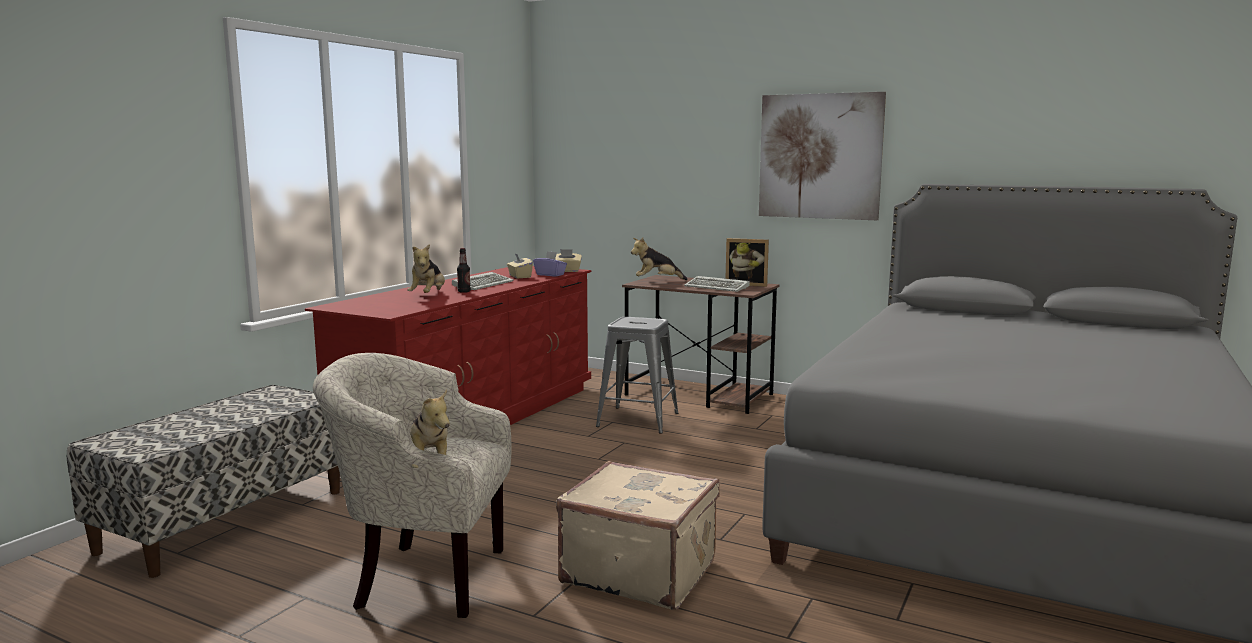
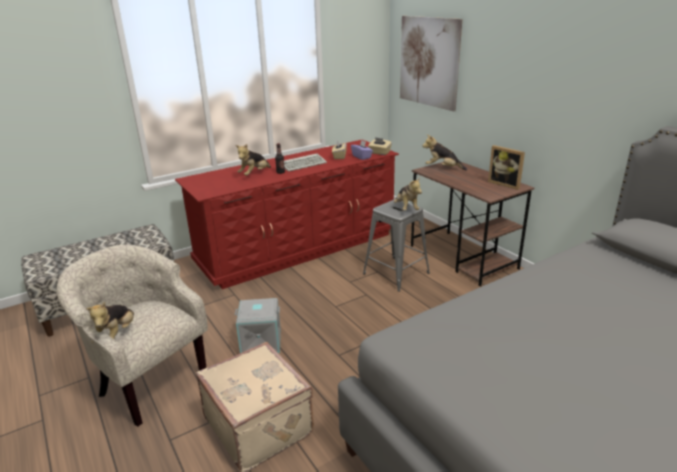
camera: 30 degrees right, 15 degrees up
(539, 506) = (261, 341): none -> grey storage box
(649, 321) = (406, 208): none -> plush toy
(718, 287) = (477, 185): keyboard -> none
(820, 156) = (581, 84): picture -> picture (429, 62)

